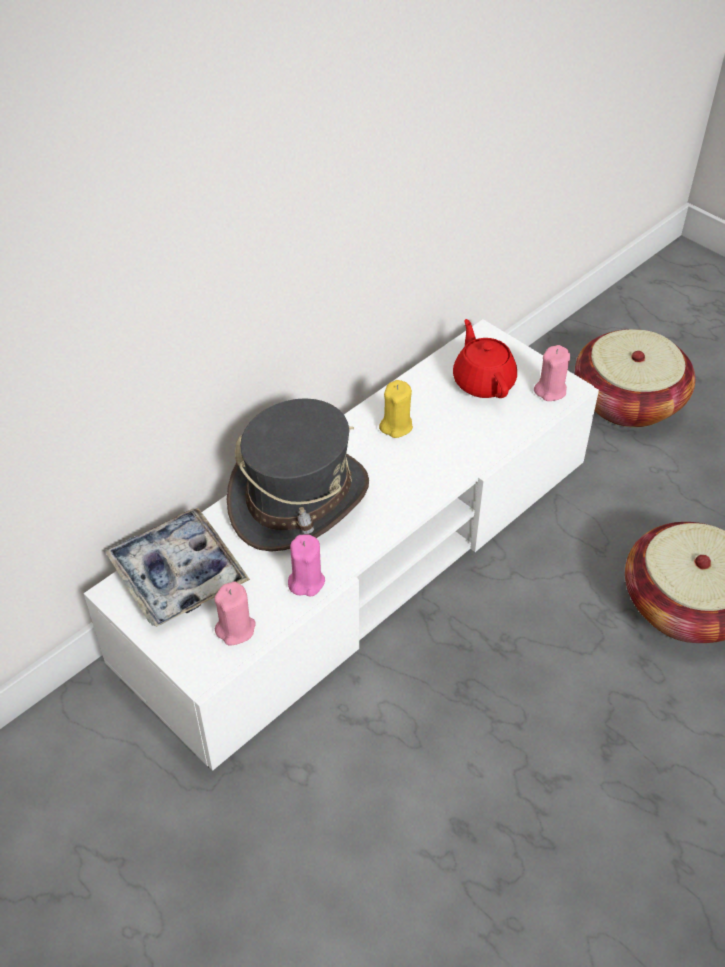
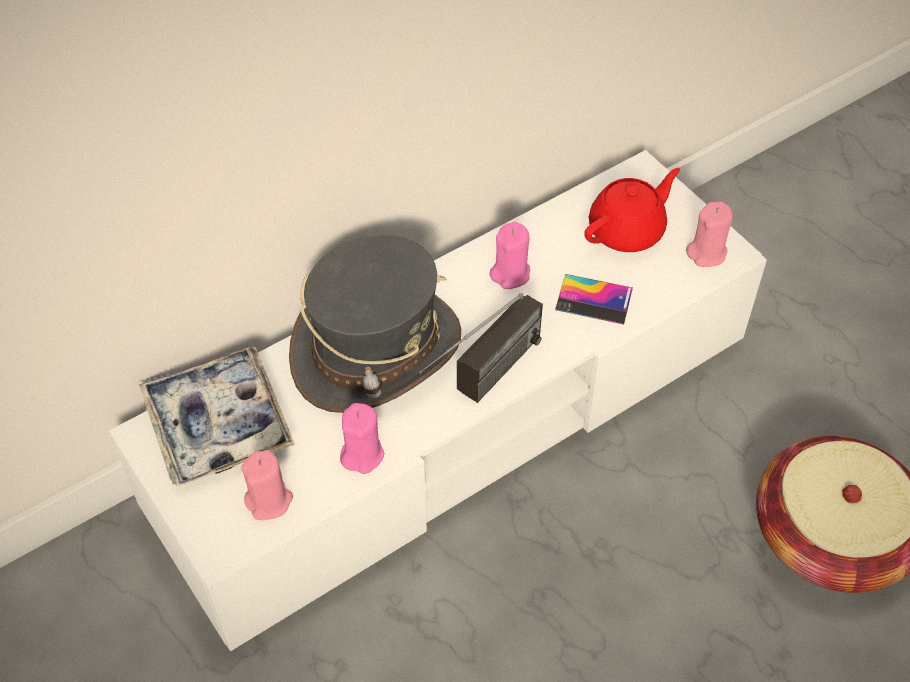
camera: 10 degrees right, 5 degrees up
(394, 512) = (484, 383): none -> radio
(396, 426) = (510, 274): yellow candle -> pink candle
(468, 437) = (594, 299): none -> phone
(483, 381) = (627, 230): red teapot -> red teapot turned 60 degrees clockwise
(628, 401) = (817, 266): basket -> none

